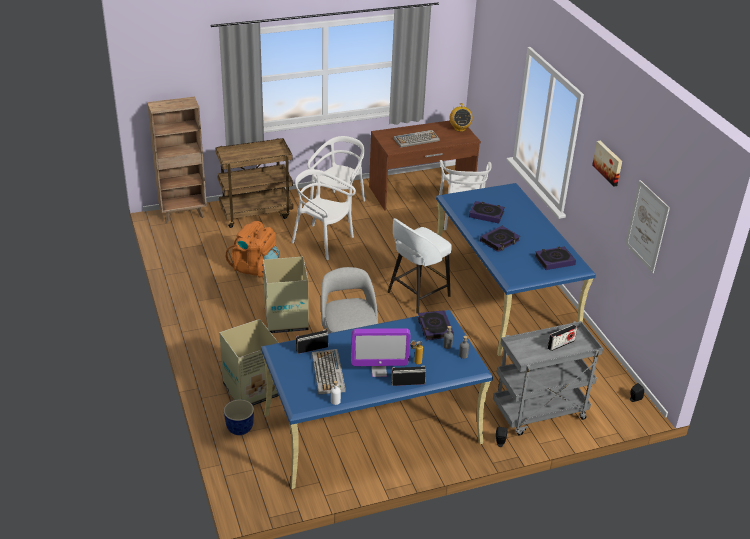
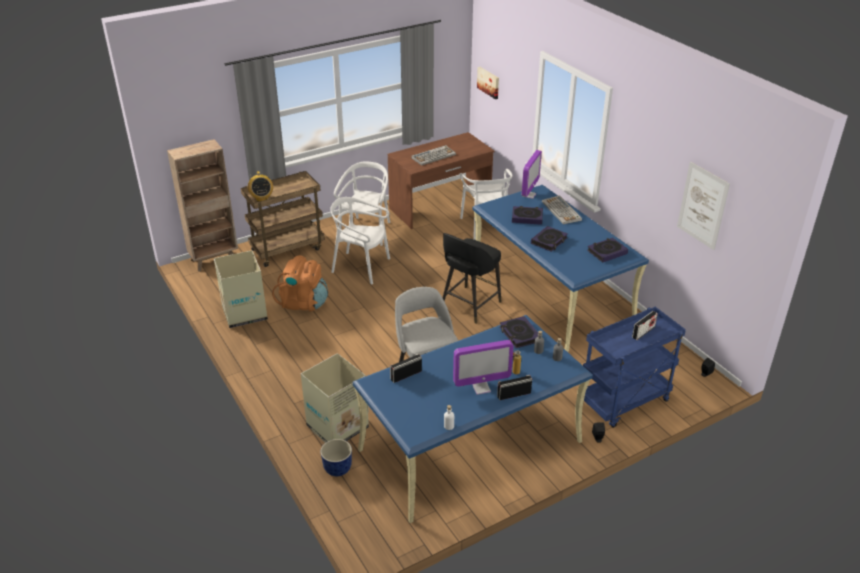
camera: 10 degrees left, 0 degrees up
(286, 319) = (350, 349): cardboard box -> cardboard box (244, 313)
(328, 373) = (431, 398): keyboard -> keyboard (562, 211)
(417, 295) = (469, 305): white stool -> black stool
(459, 129) = (470, 141): radio -> radio (261, 198)
(497, 191) = (528, 195): none -> monitor
(539, 413) = (624, 402): grey cart -> blue cart
(608, 163) = (650, 150): picture -> picture (489, 82)

